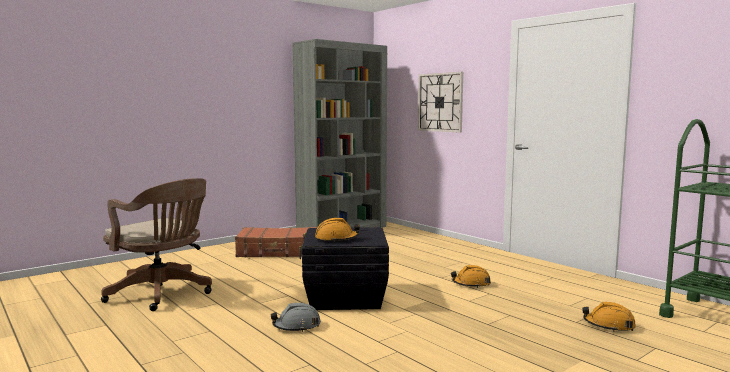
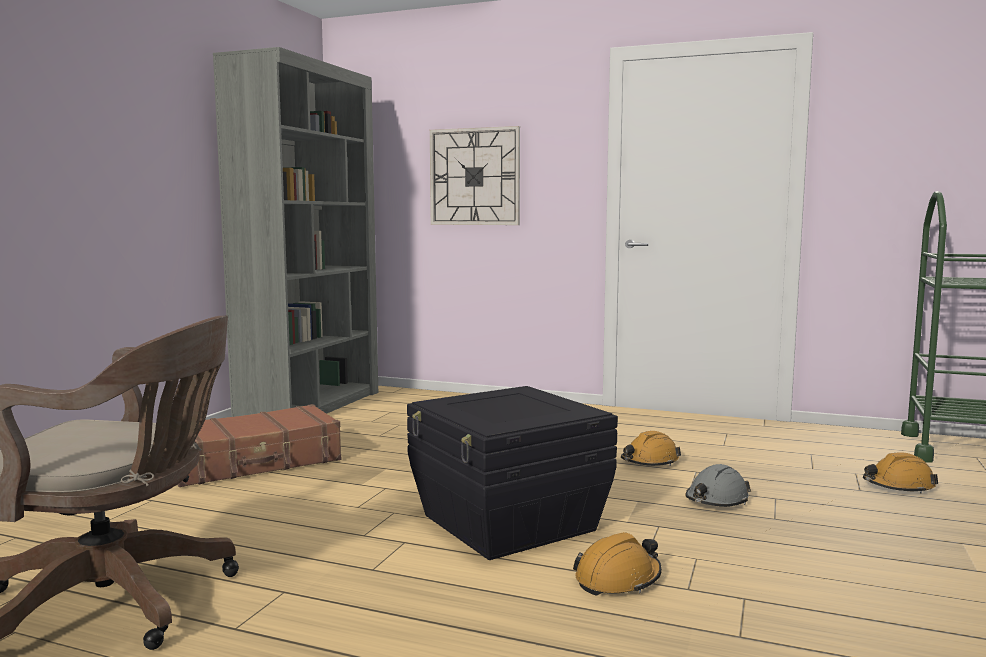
camera: 30 degrees left, 0 degrees up
(296, 326) = (516, 598): grey hard hat -> grey hard hat (716, 500)
(336, 239) = (510, 414): orange hard hat -> orange hard hat (618, 579)

